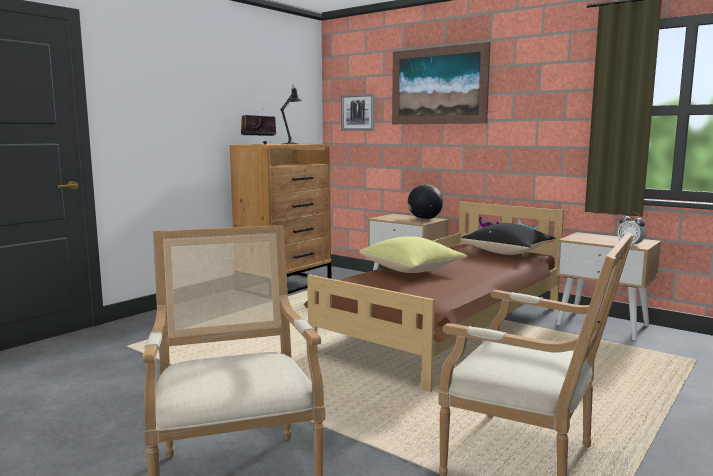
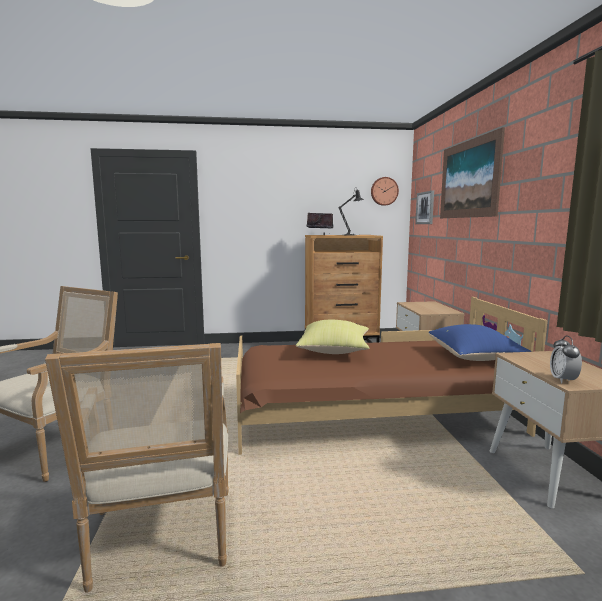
camera: 45 degrees right, 0 degrees up
(300, 90) = (384, 191): none -> wall clock
(425, 219) = (441, 310): globe -> none
(508, 253) = (475, 358): black pillow -> blue pillow

